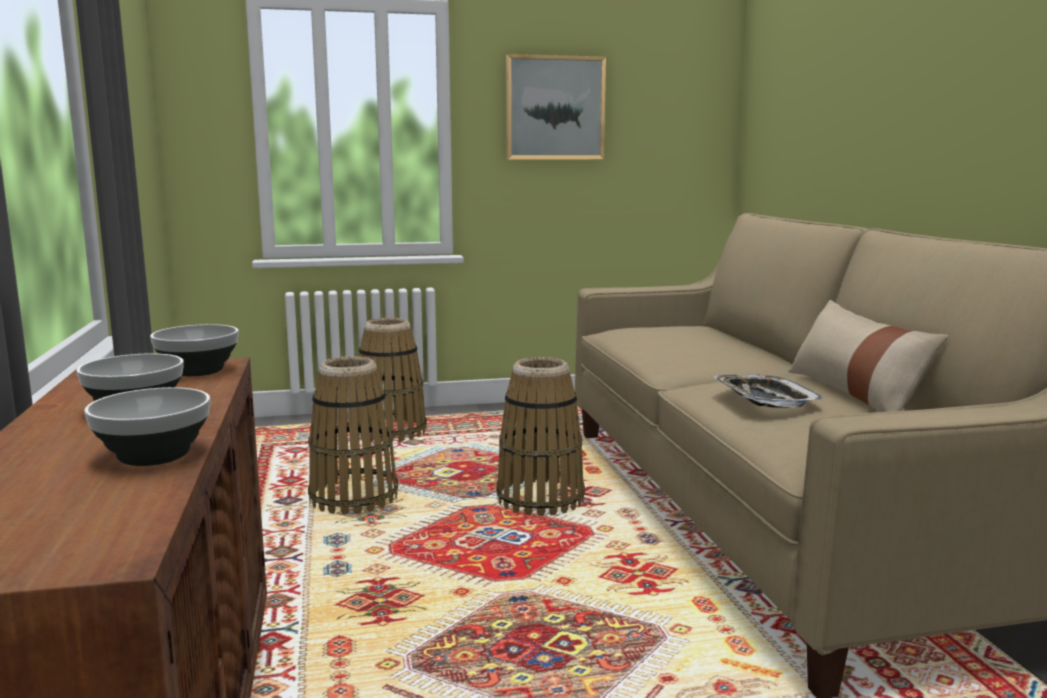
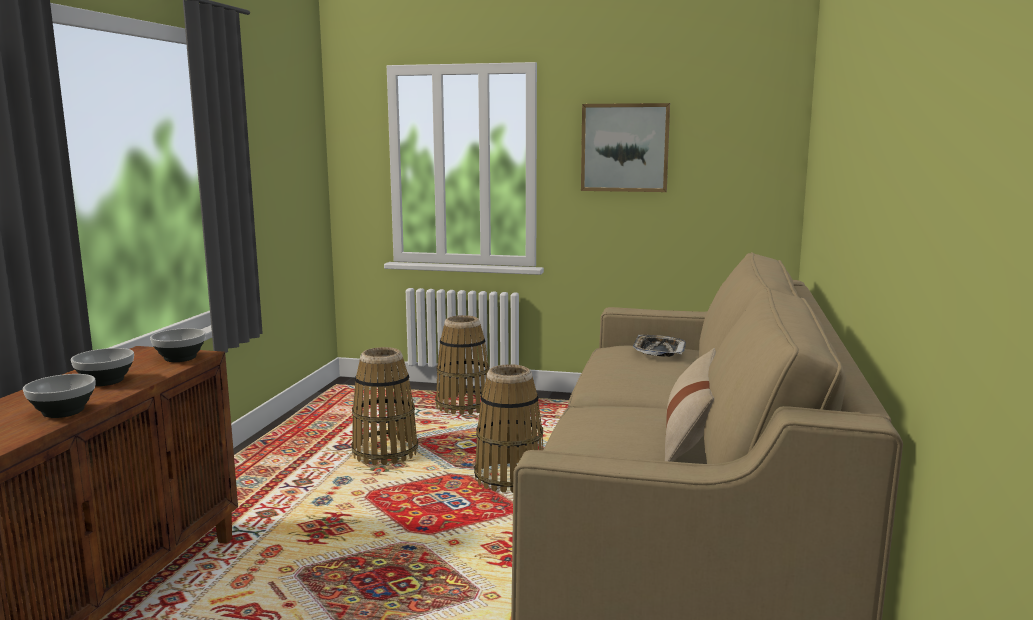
camera: 25 degrees right, 0 degrees up
(764, 399) = (602, 427): tray -> tray (658, 351)

